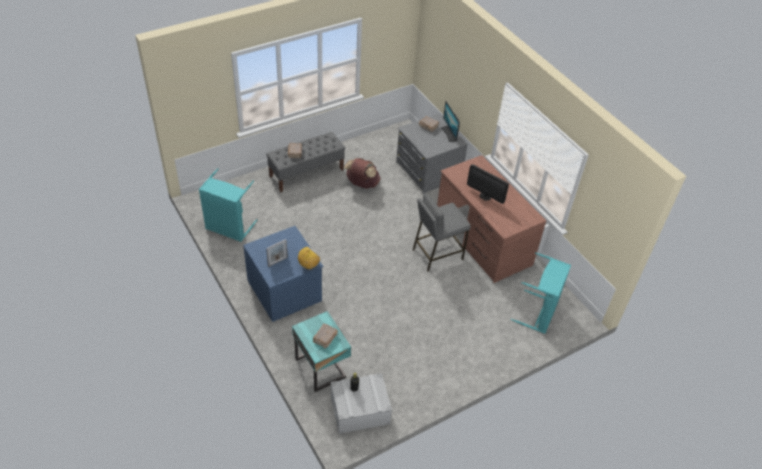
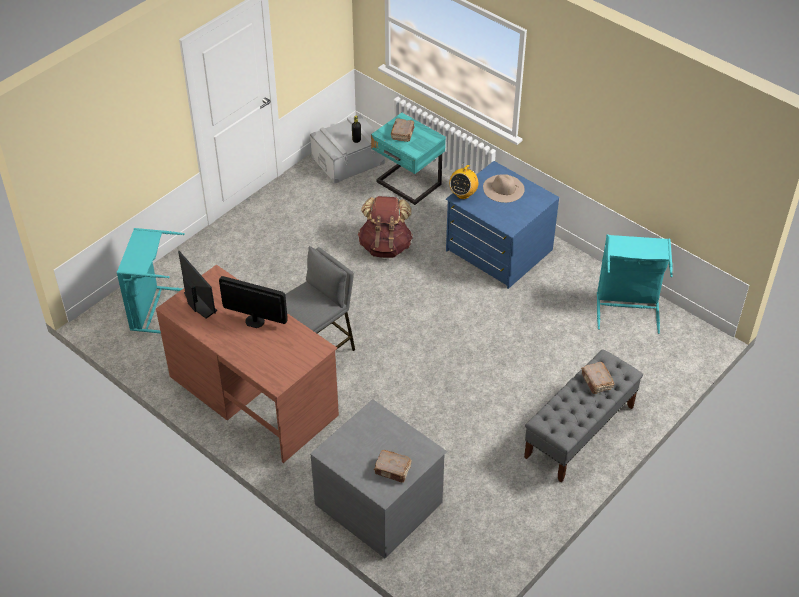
camera: 165 degrees right, 0 degrees up
(277, 262) = (503, 188): picture frame -> beige hat
(362, 184) = (479, 438): brown backpack -> brown backpack (385, 246)
(450, 134) = (348, 465): monitor -> monitor (199, 303)

